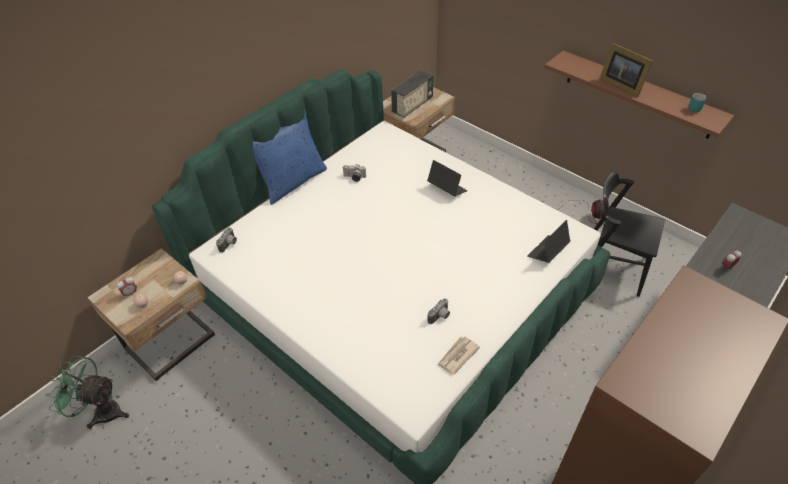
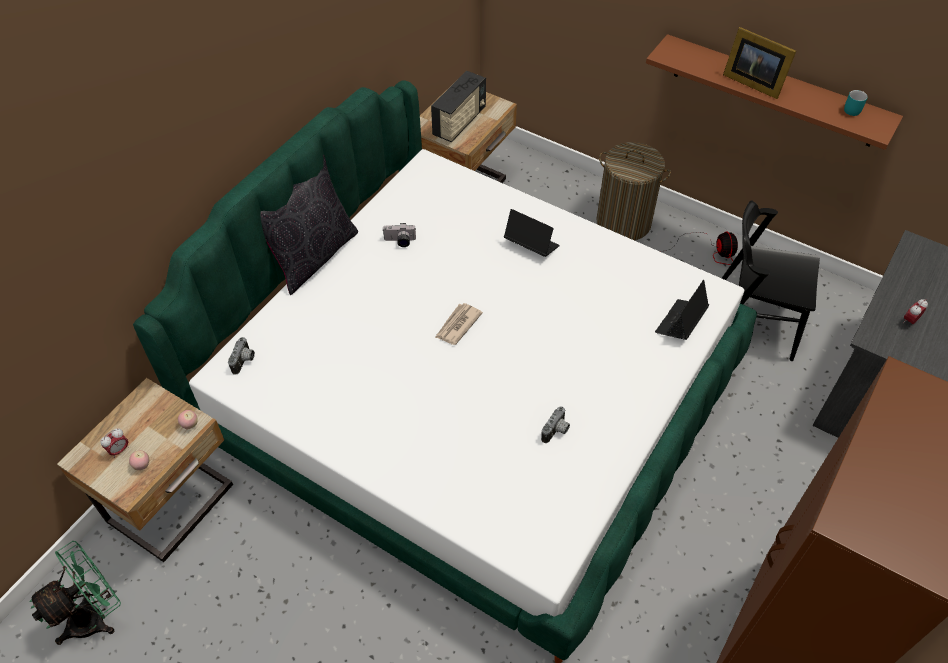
camera: 10 degrees left, 5 degrees up
(101, 411) = (96, 615): green fan -> green fan turned 135 degrees clockwise
(292, 181) = (313, 256): blue pillow -> black pillow
(457, 356) = (589, 482): newspaper -> newspaper (457, 325)
(526, 188) = (623, 222): none -> laundry basket

